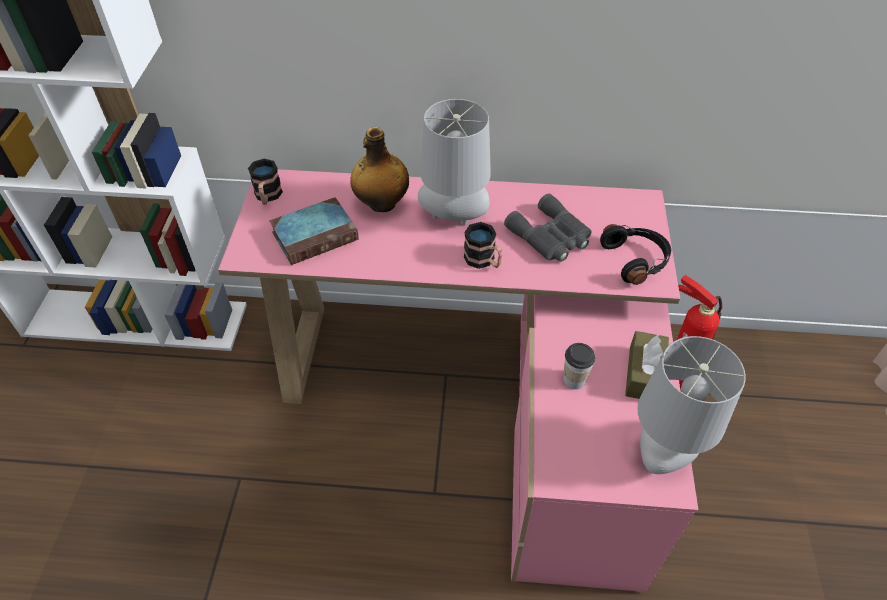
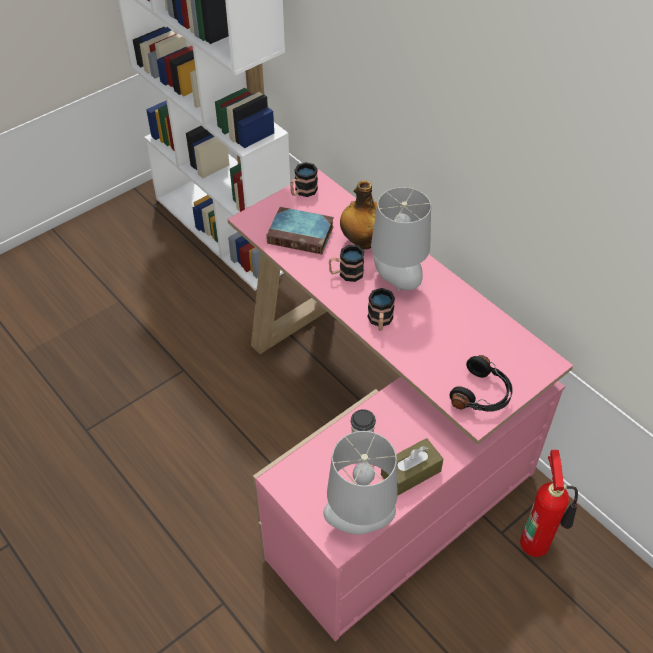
camera: 45 degrees right, 0 degrees up
(402, 241) = (346, 274): none -> mug
(550, 237) = (444, 338): grey binoculars -> none

